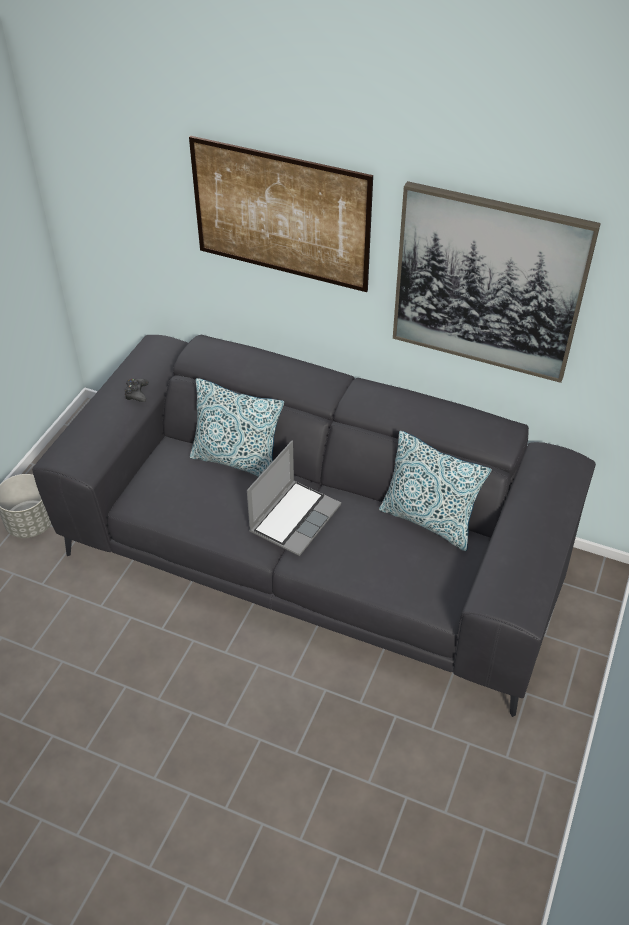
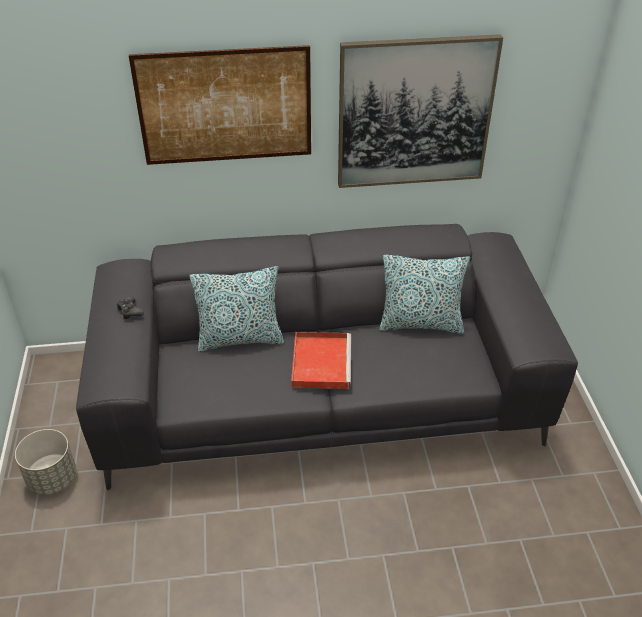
camera: 30 degrees left, 5 degrees down
(294, 517) = (320, 361): laptop -> red tray

